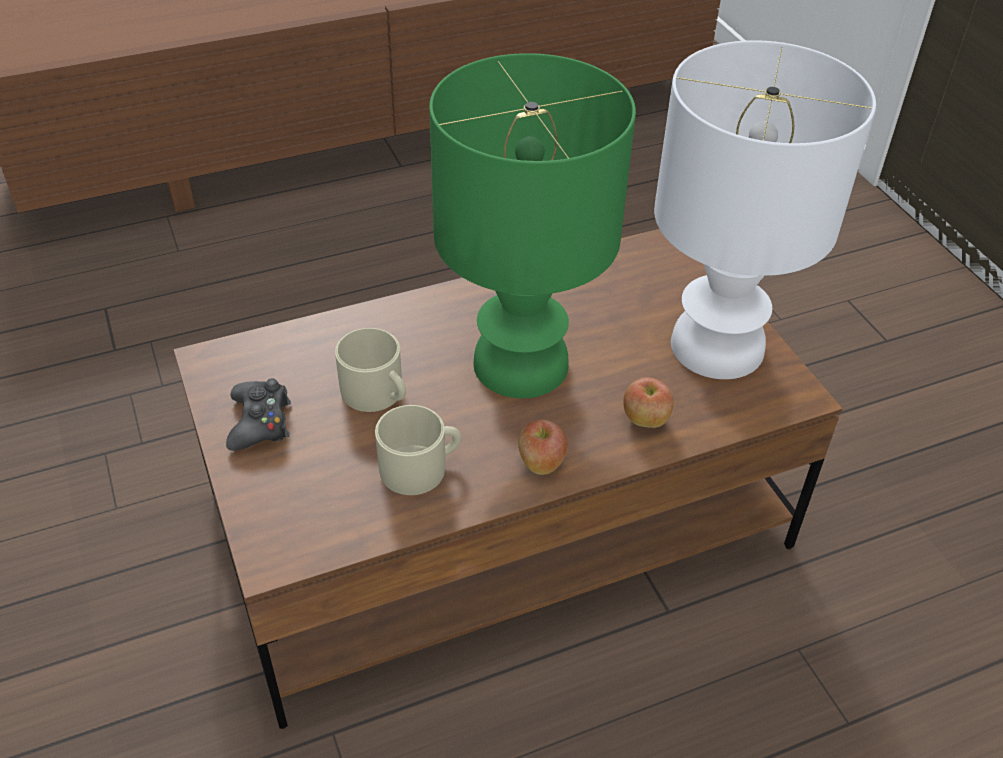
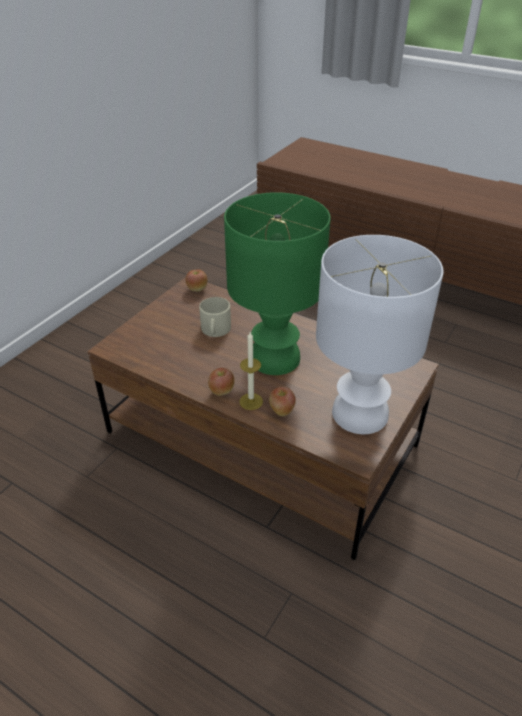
camera: 55 degrees right, 5 degrees down
(234, 358) = (197, 289): none -> apple
(260, 422) = (171, 311): black game controller -> none
(421, 467) = (187, 360): beige mug -> none
(595, 442) = (251, 401): none -> candle

